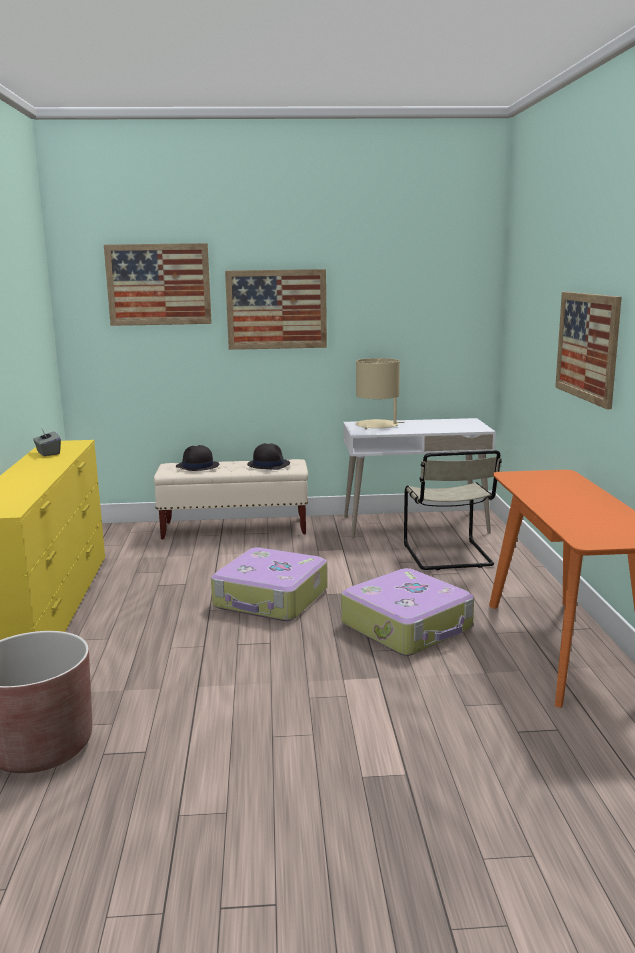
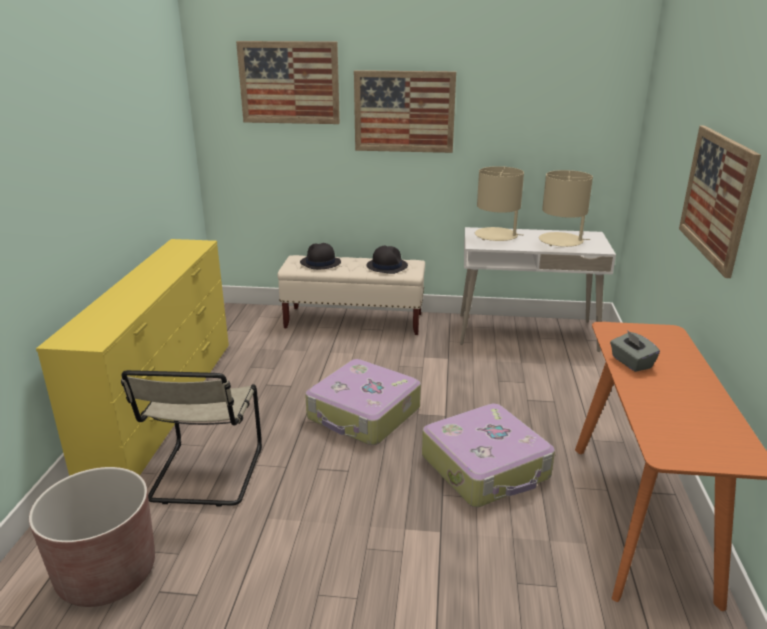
camera: 10 degrees right, 10 degrees up
(48, 453) = (167, 257): grey tissue box -> grey tissue box (631, 362)
(441, 425) = (561, 241): none -> beige table lamp
(448, 556) = (550, 378): beige chair -> beige chair (205, 476)

